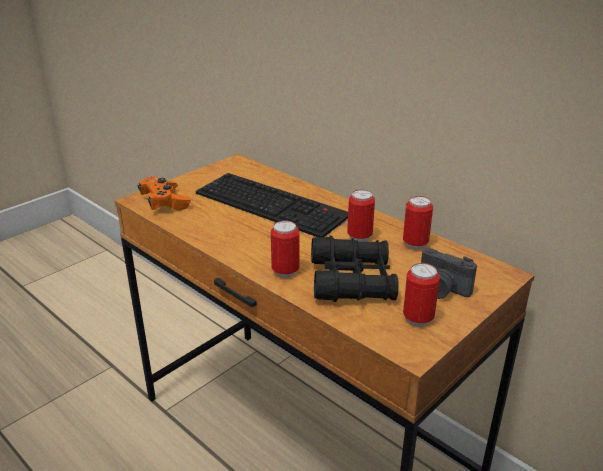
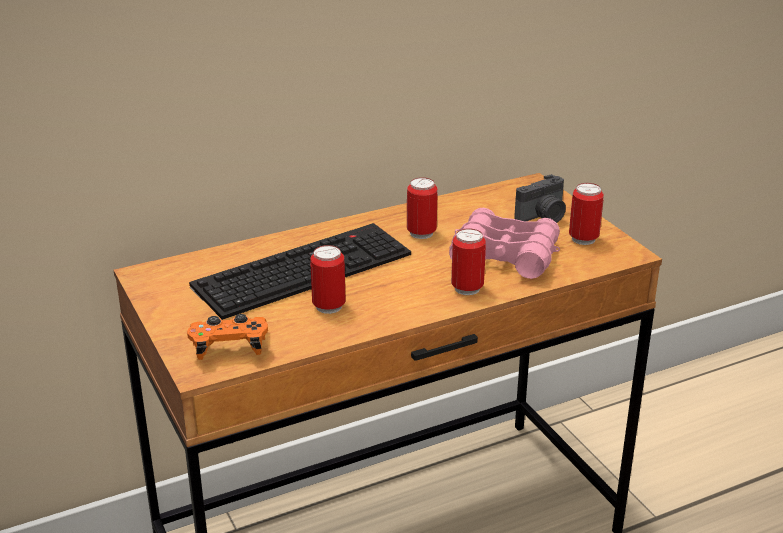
camera: 70 degrees left, 0 degrees up
(352, 280) = (504, 255): black binoculars -> pink binoculars
(415, 244) = (455, 208): can -> can (329, 306)

